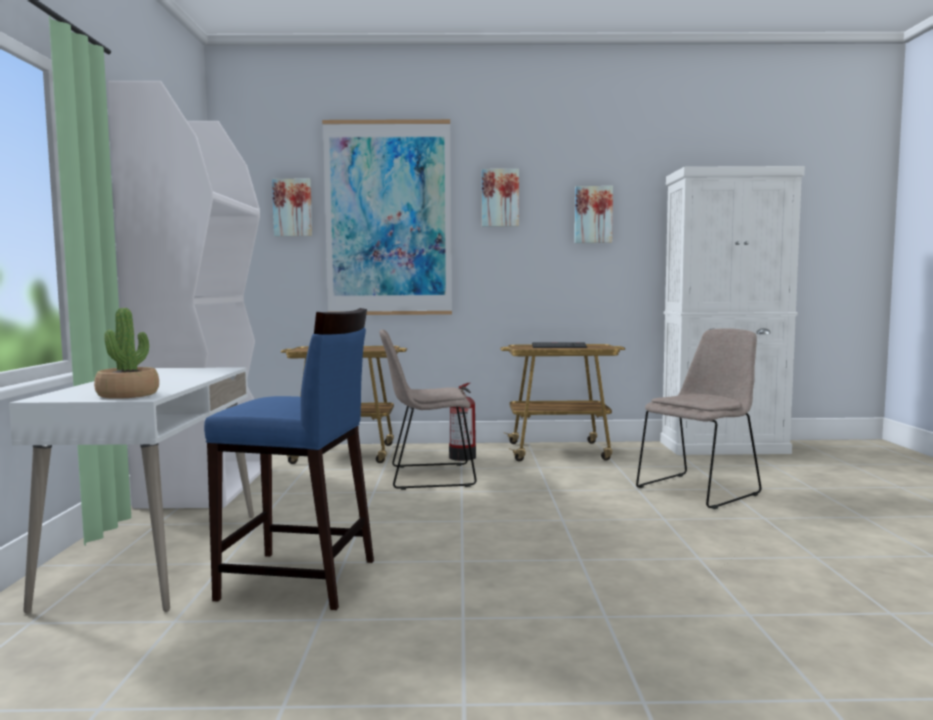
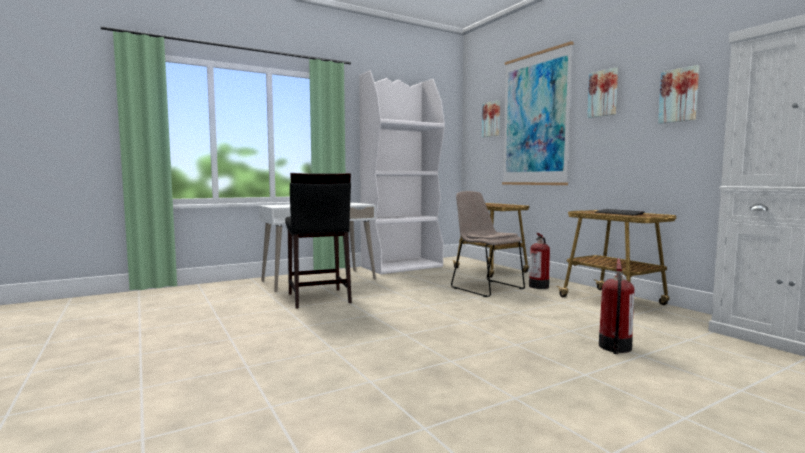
camera: 60 degrees right, 0 degrees up
(128, 395) = (282, 206): potted plant -> none
(299, 580) = (318, 298): blue stool -> black stool
(700, 490) = (615, 347): beige chair -> fire extinguisher

